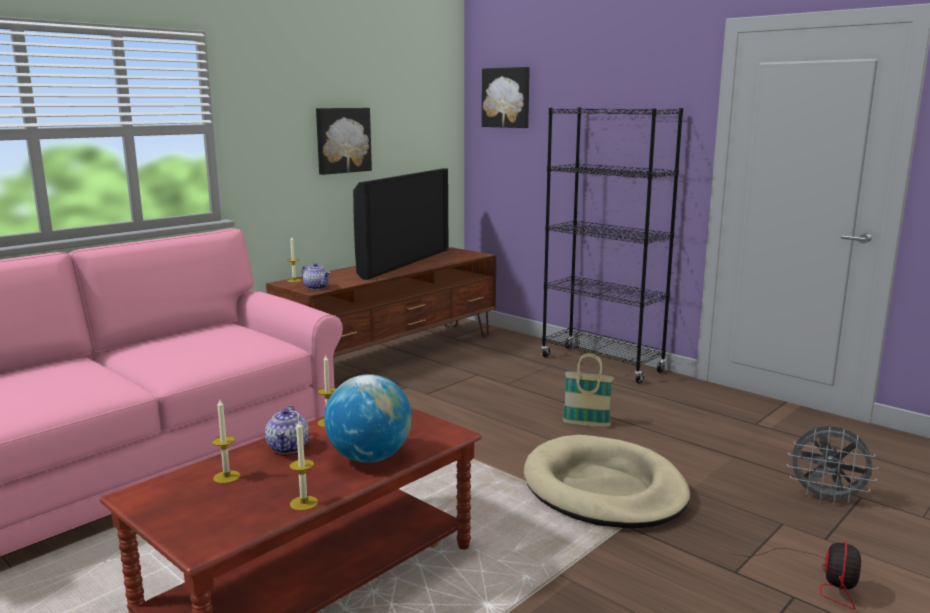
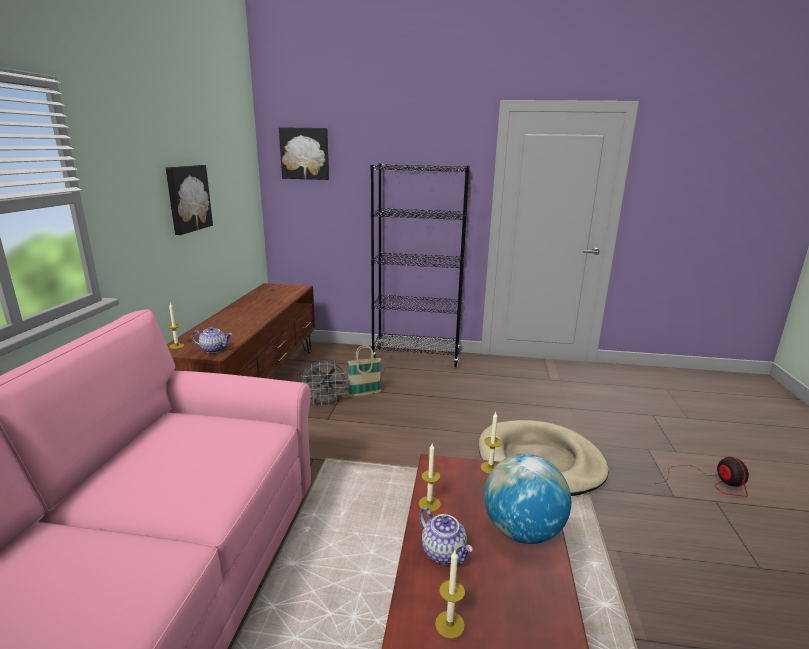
camera: 35 degrees left, 5 degrees up
(304, 503) = (561, 618): candle -> candle (490, 467)
(403, 262) = (249, 305): television -> none
(586, 424) = (466, 410): basket -> basket (364, 394)
(826, 498) = (642, 422): grey fan -> grey fan (325, 403)

